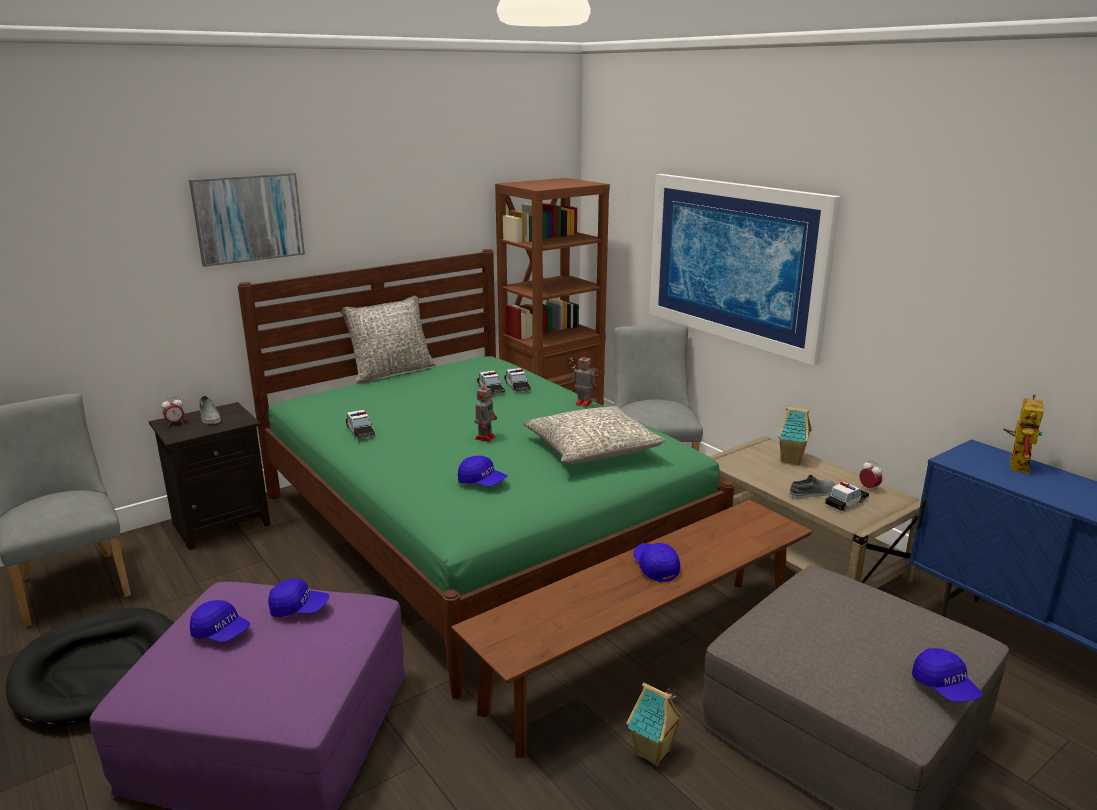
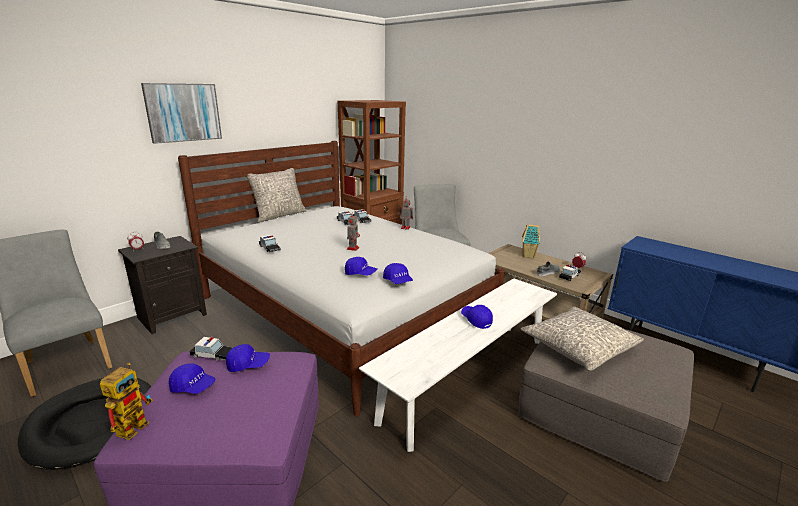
camera: 10 degrees left, 0 degrees up
(255, 590) = (213, 355): none -> toy car
(479, 530) = (345, 309): green bed -> white bed
(592, 449) = (421, 252): grey pillow -> grey pillow (578, 347)
(644, 657) = (468, 377): brown bench -> white bench
(653, 753) = (494, 438): toy house -> none
(735, 262) = (485, 144): picture -> none
(944, 687) = (677, 378): blue cap -> blue cap (398, 281)
(1016, 463) = (669, 246): toy robot -> toy robot (135, 424)

